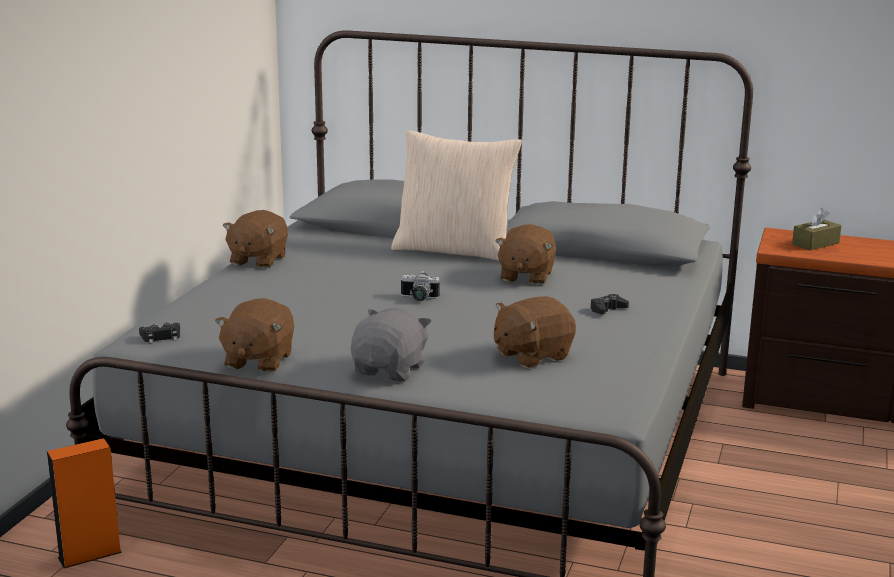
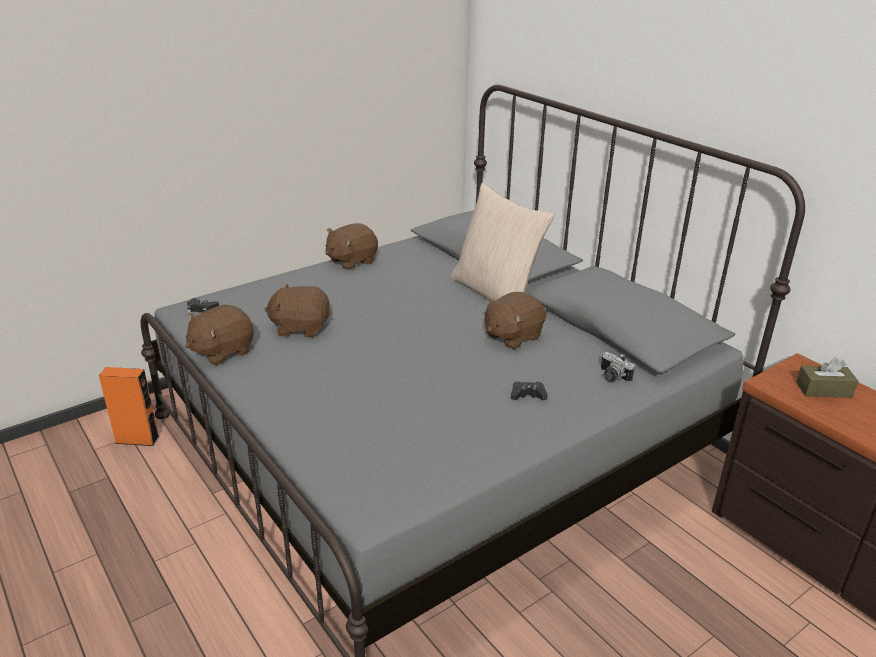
camera: 35 degrees right, 10 degrees up
(390, 369) = (285, 393): grey plush toy -> none
(418, 298) = (402, 331): camera -> camera (612, 377)
(531, 355) = (399, 420): brown plush toy -> brown plush toy (300, 327)

